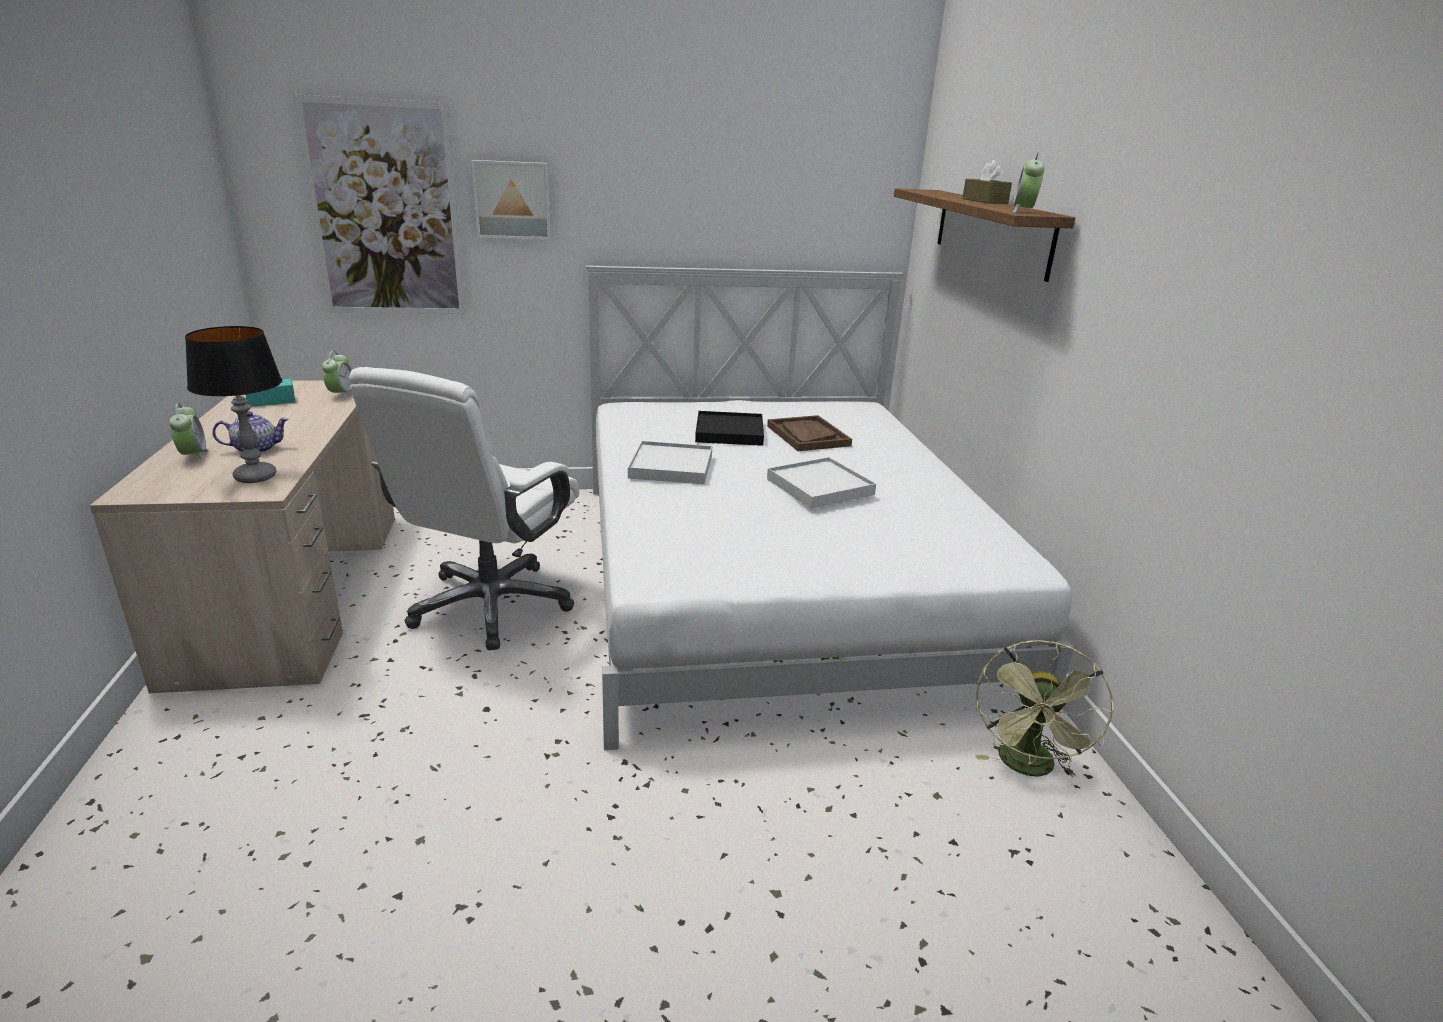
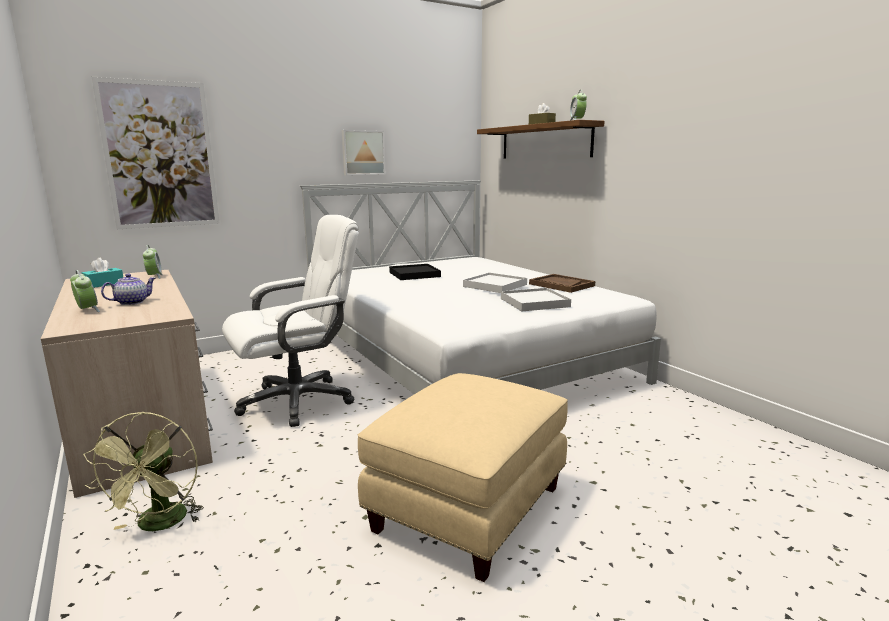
camera: 20 degrees left, 10 degrees down
(256, 477) = (154, 312): table lamp -> none
(490, 606) = (298, 401): white office chair -> white office chair turned 120 degrees counterclockwise
(512, 200) = (248, 145): picture -> picture (363, 152)
(558, 874) = (467, 507): none -> beige ottoman
(671, 467) = (402, 289): white tray -> white tray (534, 302)
(807, 435) = (460, 270): brown tray -> brown tray (561, 285)
(1027, 768) = (662, 404): green fan -> green fan (159, 525)

